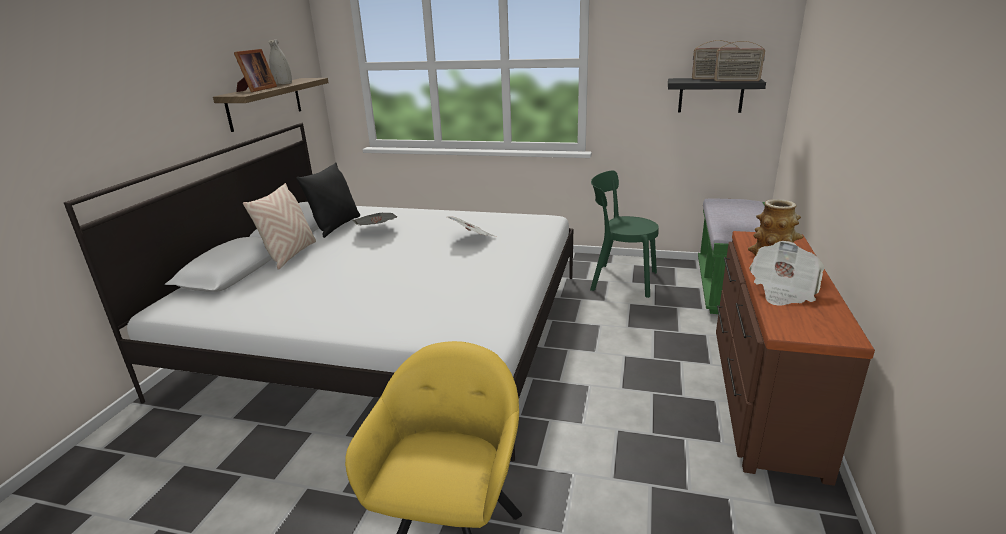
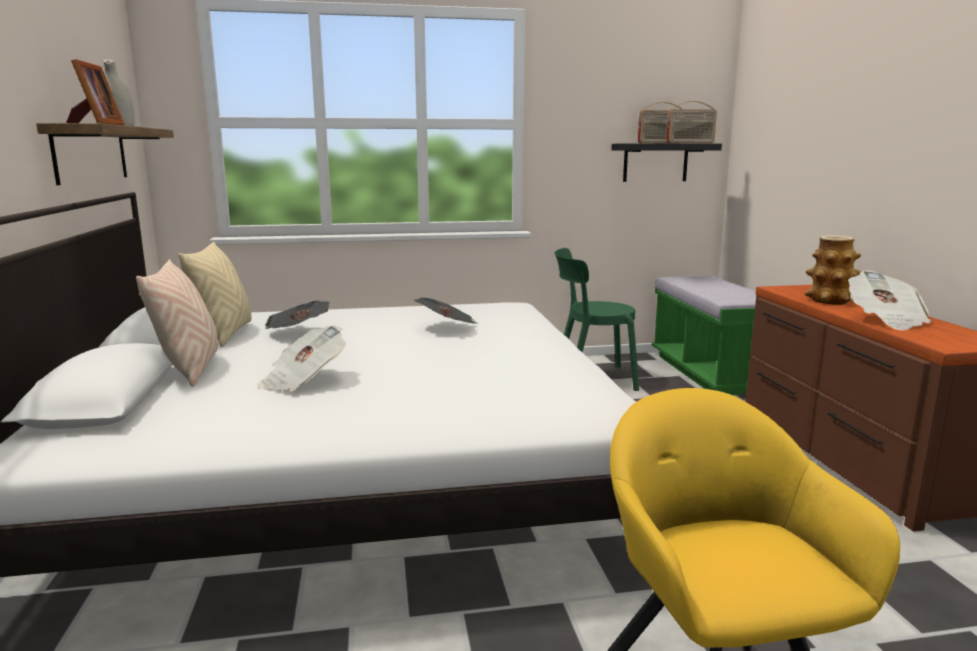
camera: 25 degrees left, 10 degrees down
(336, 226) = (225, 334): black pillow -> beige pillow
(336, 274) = (303, 381): none -> newspaper

